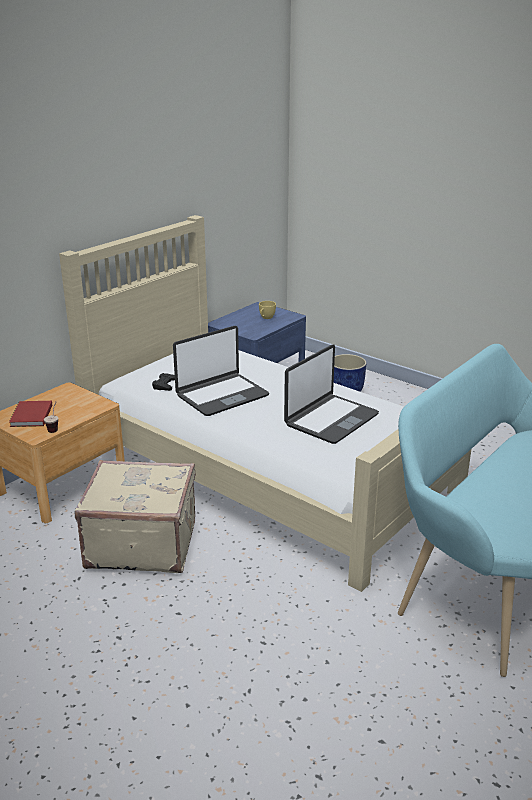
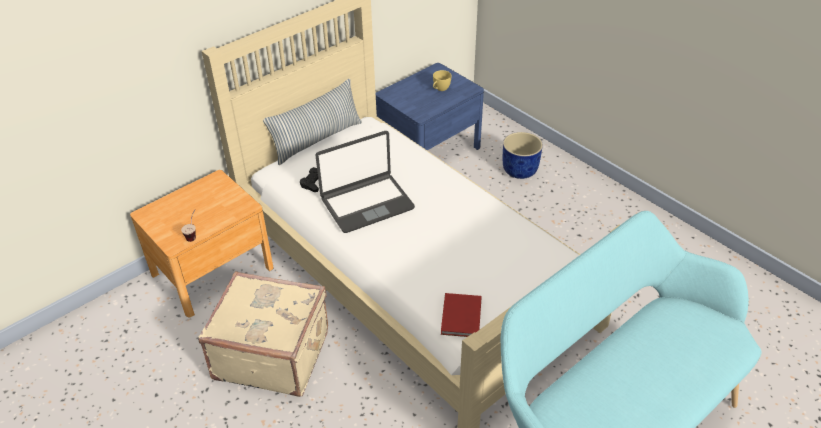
camera: 10 degrees right, 15 degrees up
(30, 416) = (174, 216): red book -> red book (460, 318)
(158, 358) = (317, 140): none -> pillow
(330, 419) = (469, 251): laptop -> none

